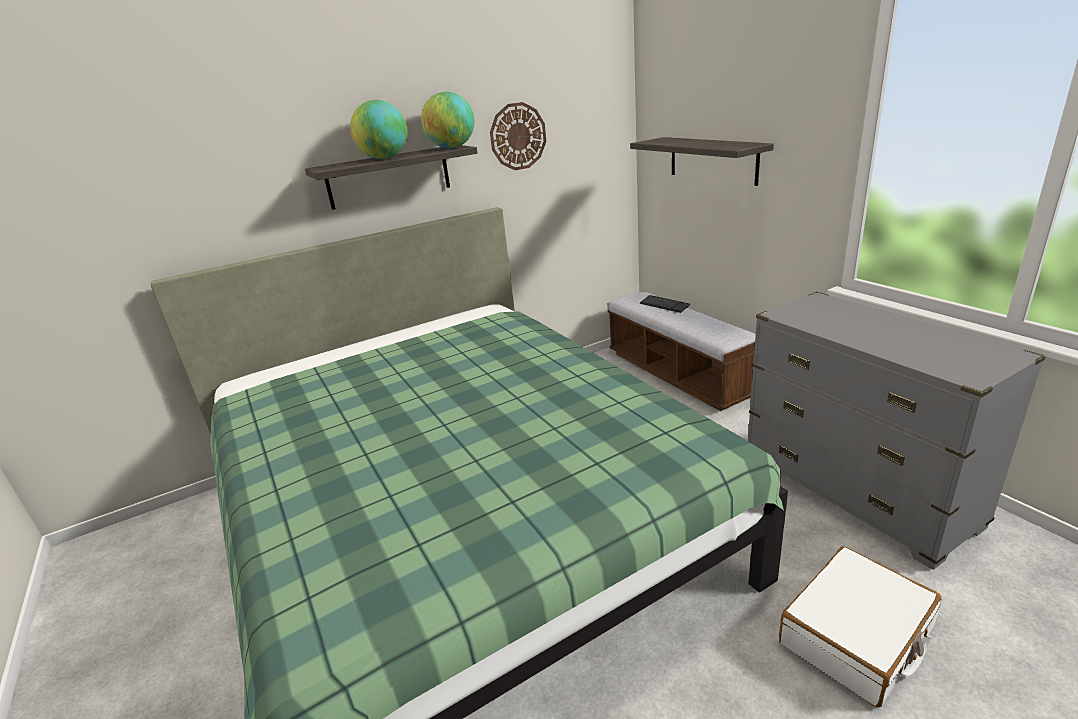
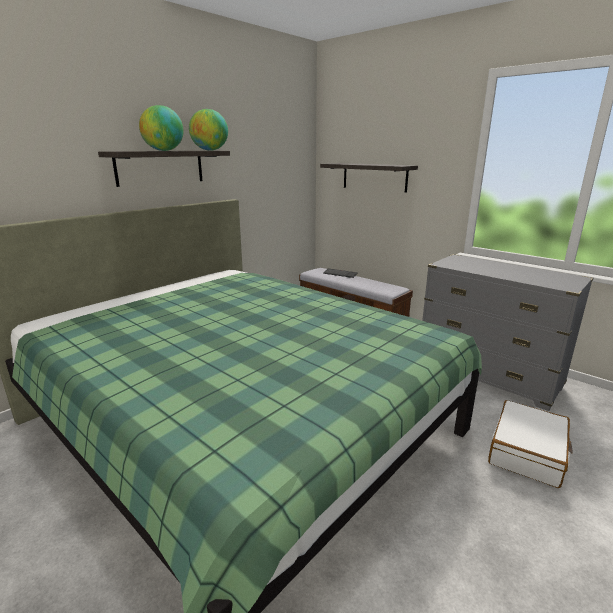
camera: 20 degrees left, 5 degrees down
(518, 136) = (247, 151): wall clock -> none

